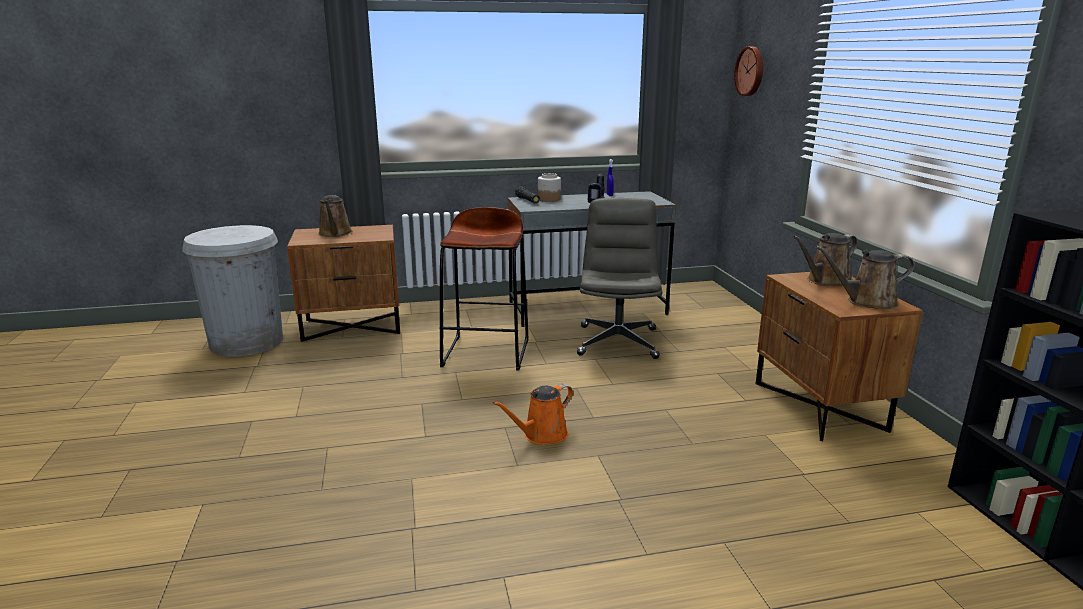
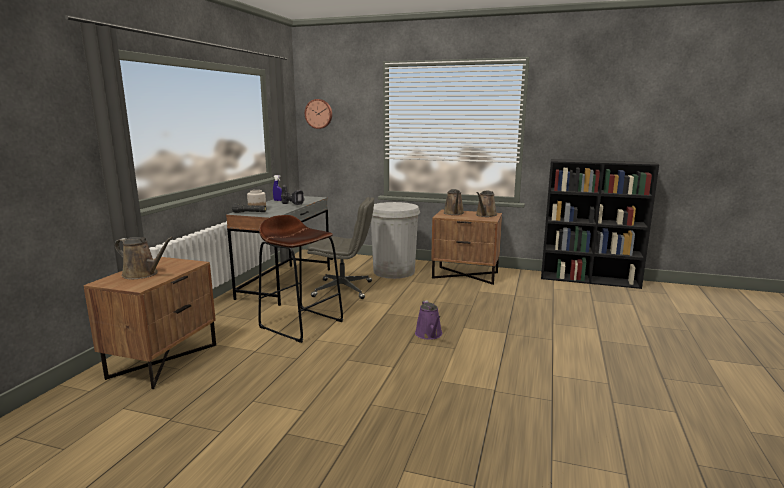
camera: 60 degrees left, 5 degrees down
(246, 342) = (98, 418): white trash can -> white trash can (394, 271)
(542, 435) = (429, 334): orange watering can -> purple watering can
(617, 341) = (343, 289): grey office chair -> grey office chair turned 150 degrees clockwise

